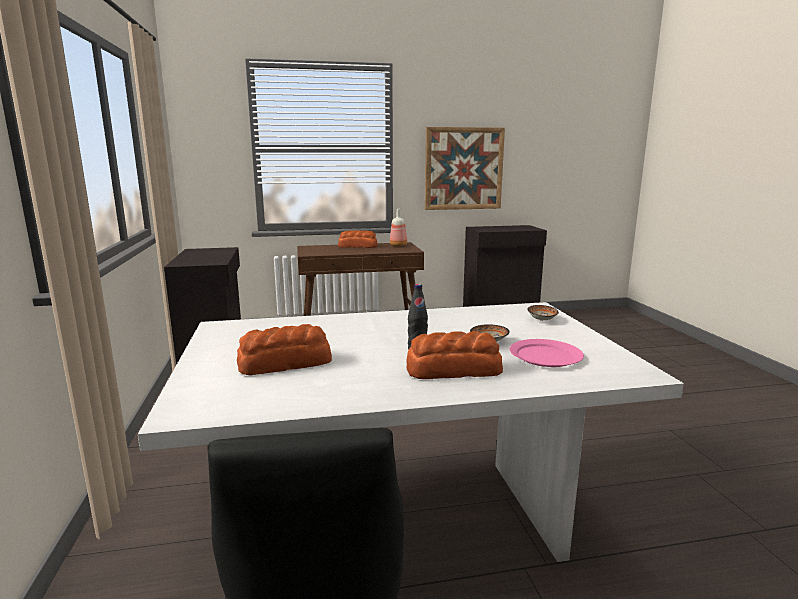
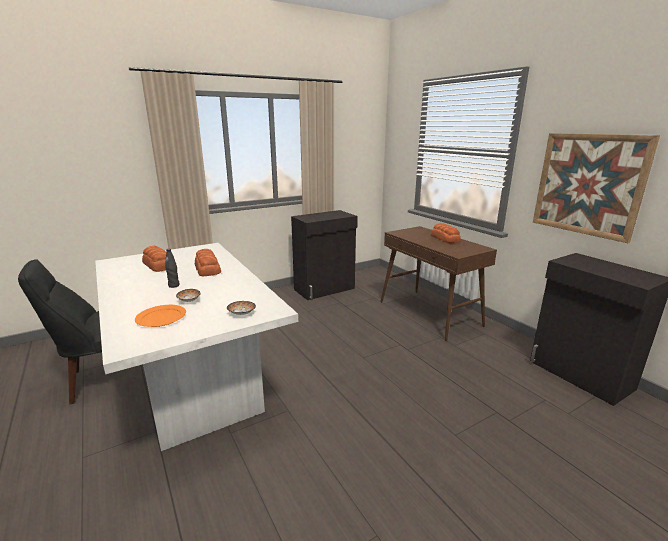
camera: 70 degrees right, 5 degrees up
(398, 245) = (472, 248): bottle -> none
(452, 369) = (143, 296): bread -> bread (208, 268)
(545, 356) = (161, 318): pink plate -> orange plate

